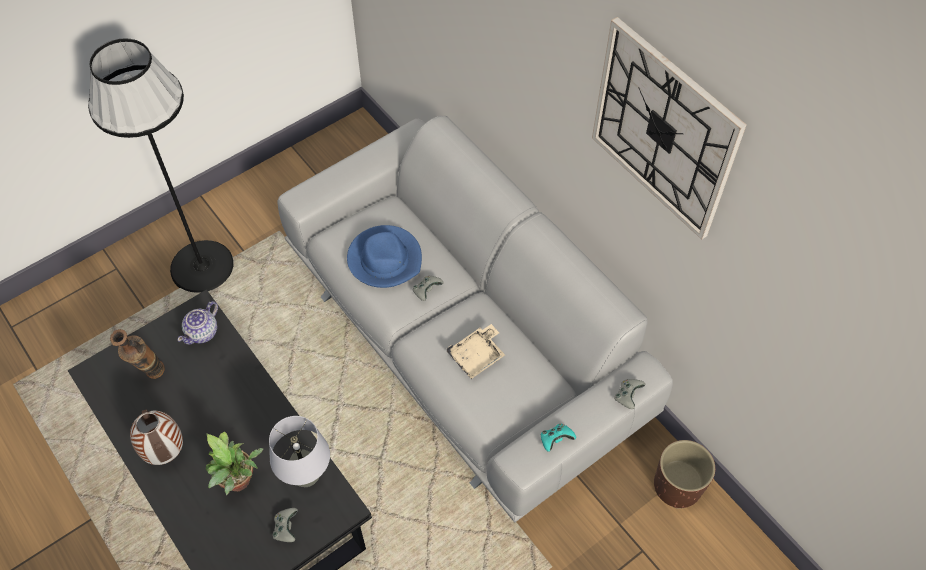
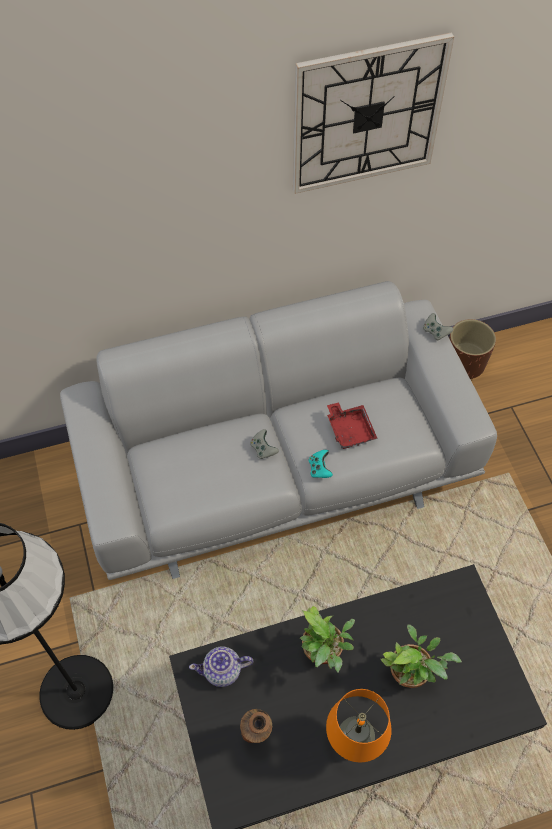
camera: 70 degrees left, 0 degrees up
(164, 452) = (354, 741): vase -> orange table lamp
(203, 332) = (223, 671): teapot -> teapot turned 120 degrees clockwise
(238, 405) = (324, 654): none -> potted plant
(286, 528) = (470, 641): grey game controller -> none
(307, 477) = (423, 609): grey table lamp -> none
(385, 259) = (213, 472): blue hat -> none
(477, 356) = (350, 429): beige tray -> red tray
(556, 440) = (459, 393): turquoise game controller -> turquoise game controller (319, 469)

